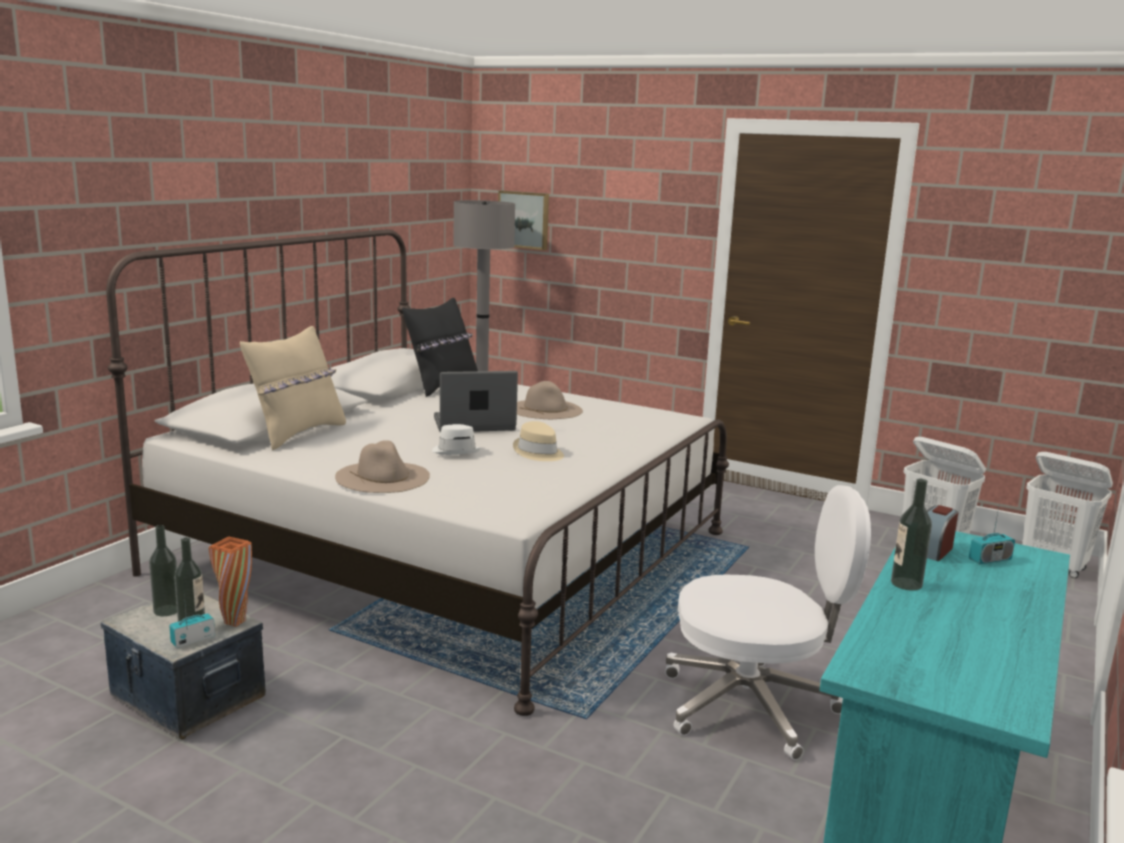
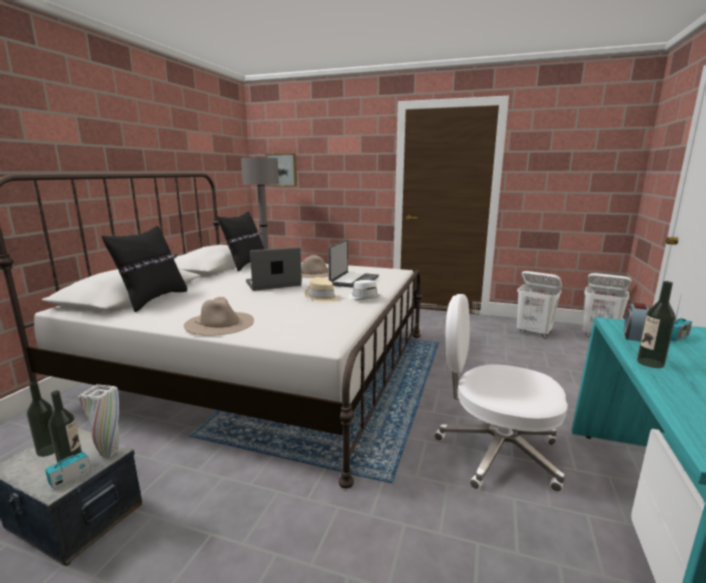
camera: 10 degrees left, 0 degrees up
(235, 622) = (109, 452): orange vase -> white vase
(297, 434) = (153, 300): beige pillow -> black pillow
(456, 451) = (267, 301): white hat -> white hat (364, 297)
(600, 430) = (353, 281): none -> laptop
(752, 706) = (495, 452): white office chair -> white office chair turned 150 degrees counterclockwise

